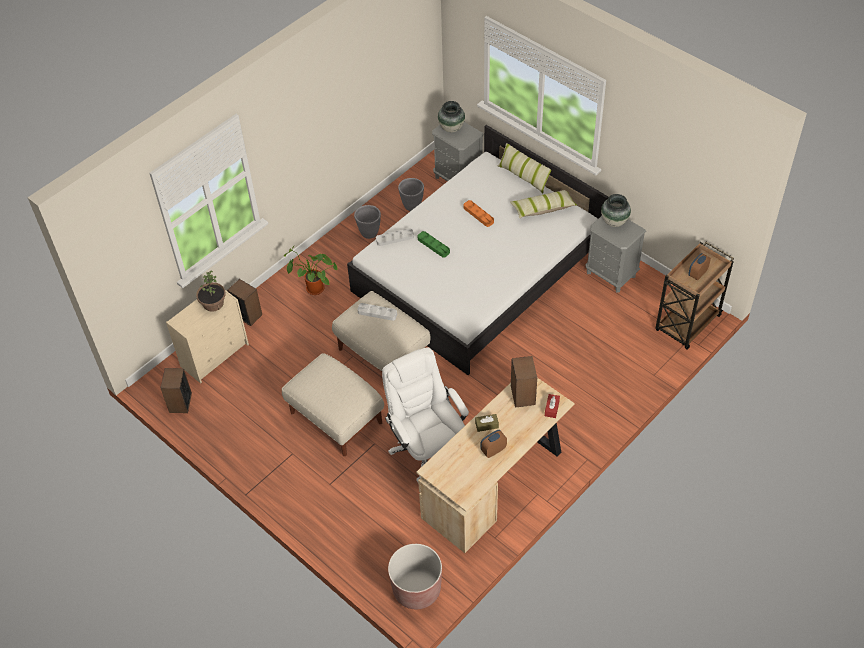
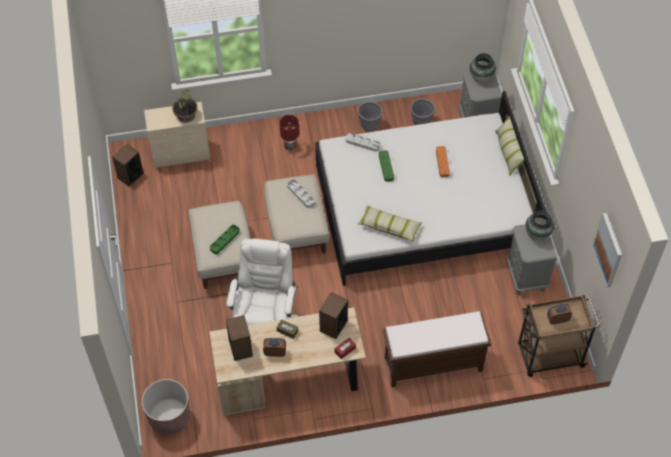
camera: 35 degrees right, 5 degrees up
(248, 315) = (229, 138): speaker -> speaker (241, 348)
(313, 289) = (290, 147): potted plant -> red table lamp
(343, 393) = (225, 240): none -> green tray
(543, 208) = (498, 188): pillow -> pillow (389, 227)
(603, 391) = (432, 365): none -> brown bench
(721, 177) = (608, 250): none -> picture

